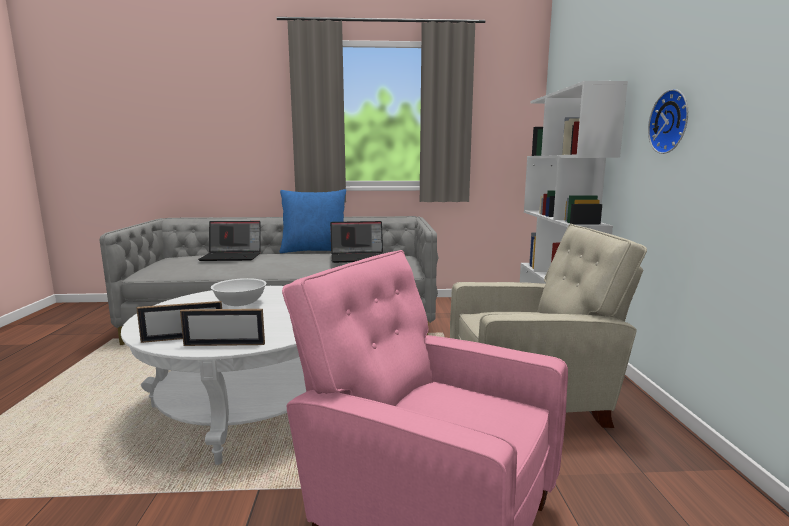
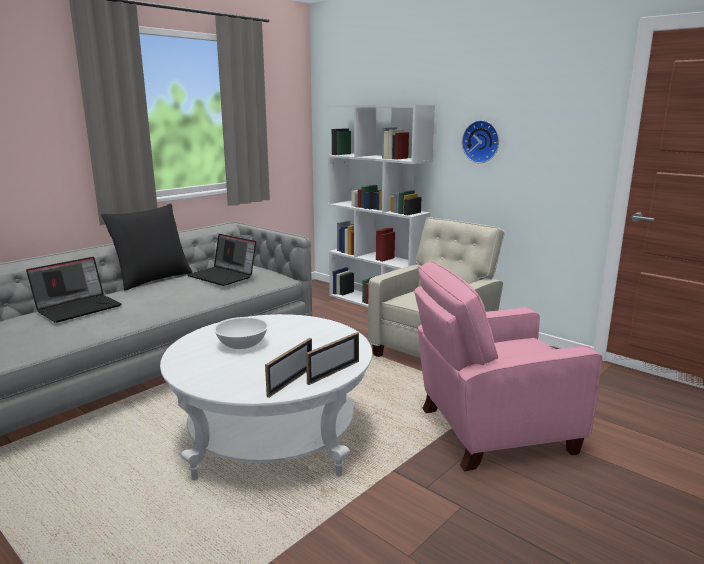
camera: 45 degrees left, 5 degrees up
(314, 251) = (152, 279): blue pillow -> black pillow
(358, 258) = (223, 276): laptop -> laptop turned 90 degrees clockwise

